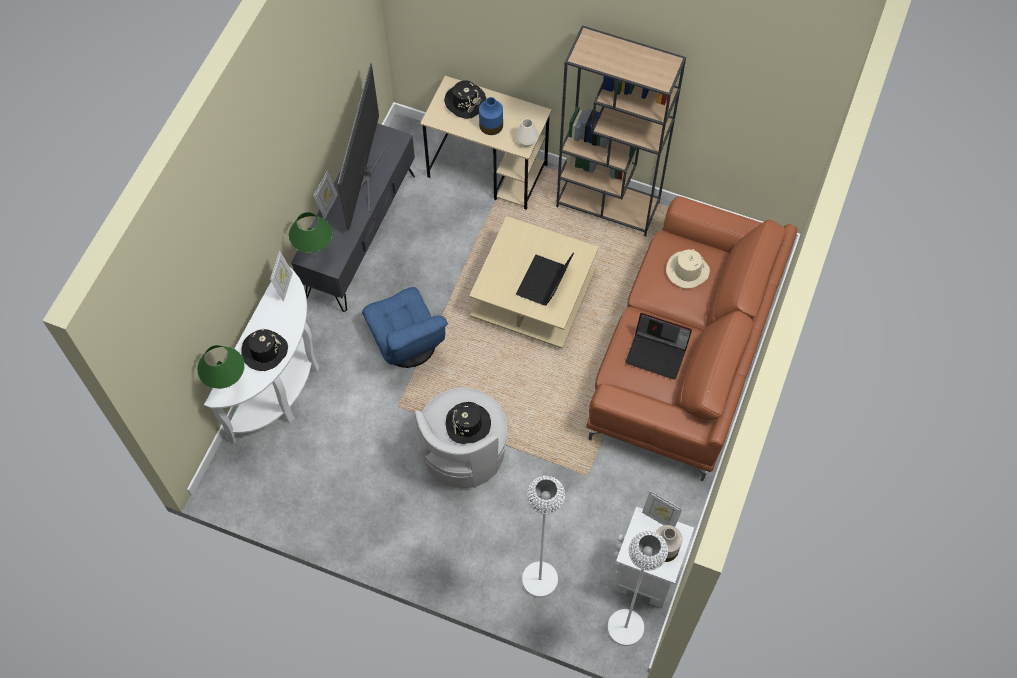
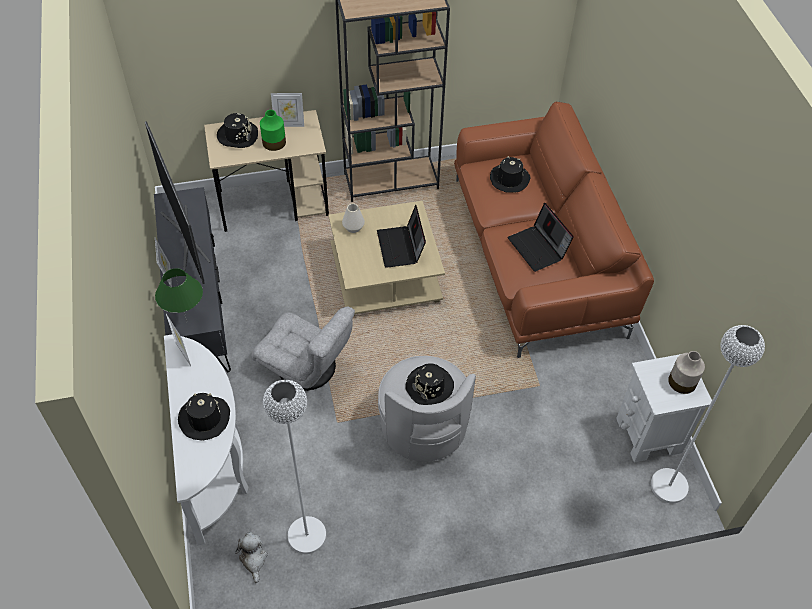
camera: 35 degrees left, 10 degrees down
(229, 387) = (193, 470): green table lamp -> none
(260, 477) = (253, 559): none -> plush toy
(406, 343) = (305, 367): blue armchair -> grey armchair
(491, 125) = (274, 142): blue vase -> green vase
(527, 141) = (314, 140): white vase -> white vase (353, 227)
(539, 580) = (570, 492): white floor lamp -> white floor lamp (307, 536)
(657, 354) = (538, 248): laptop -> laptop turned 75 degrees clockwise
(659, 518) = (657, 361): picture frame -> picture frame (289, 124)
(687, 270) = (509, 179): beige hat -> black hat

